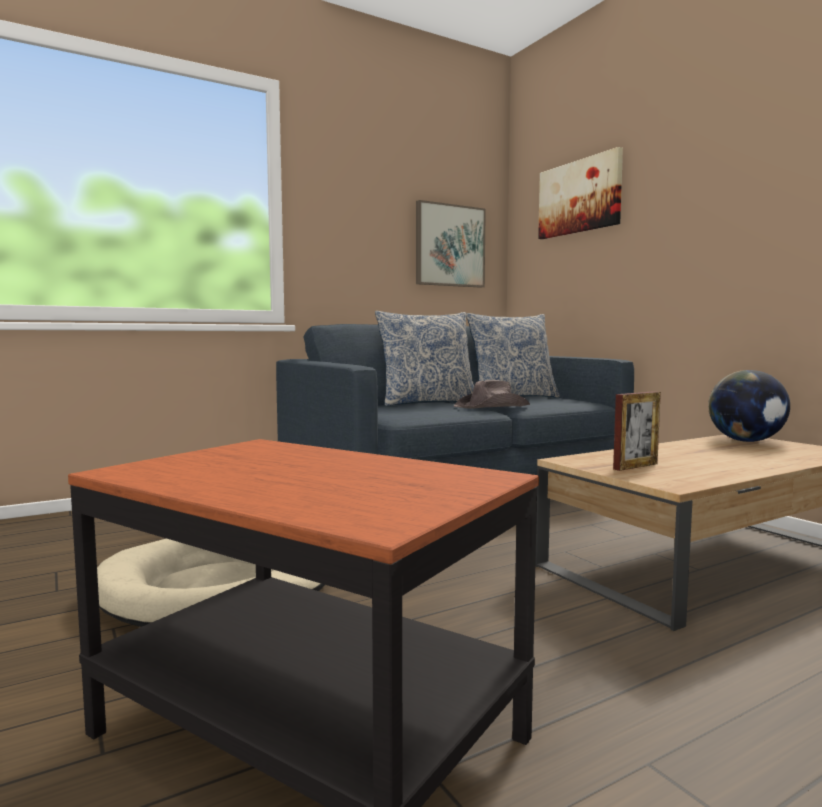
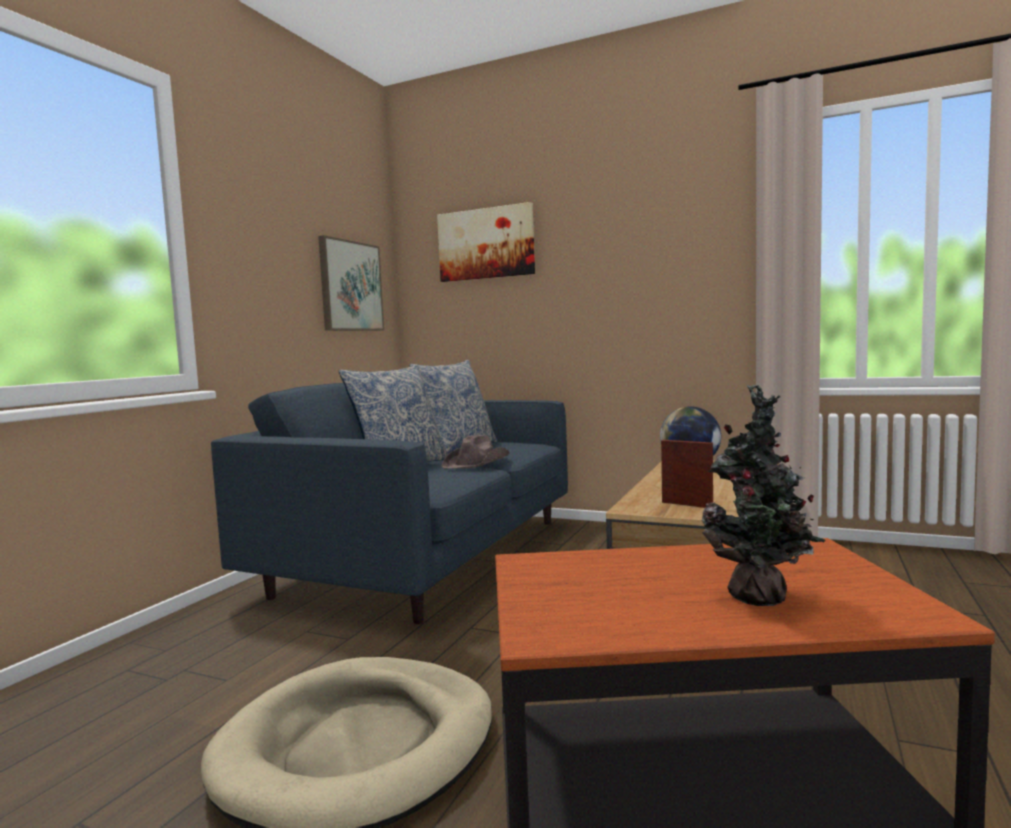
camera: 35 degrees left, 0 degrees up
(304, 488) = (761, 600): none -> potted plant
(635, 466) = (687, 504): picture frame -> picture frame turned 75 degrees counterclockwise

